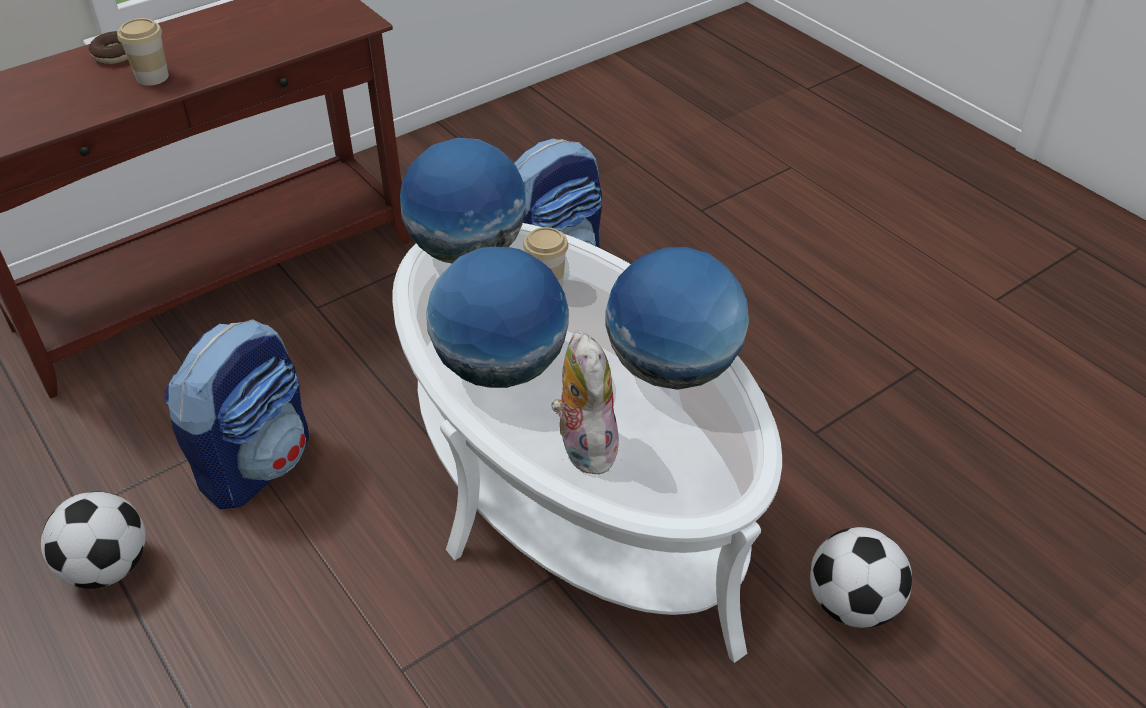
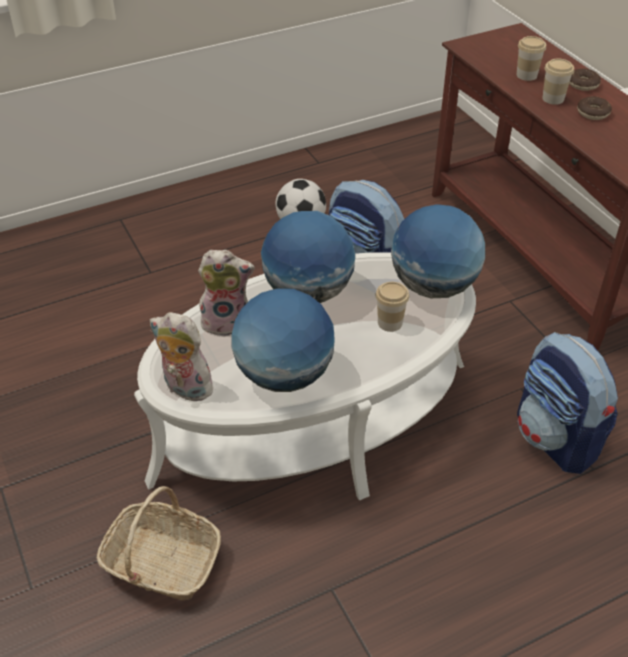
camera: 100 degrees right, 0 degrees up
(77, 98) = (526, 75): none -> cup
(196, 49) = (593, 113): none -> donut
(732, 465) = (185, 388): none -> plush toy
(852, 605) = (162, 562): football -> basket

